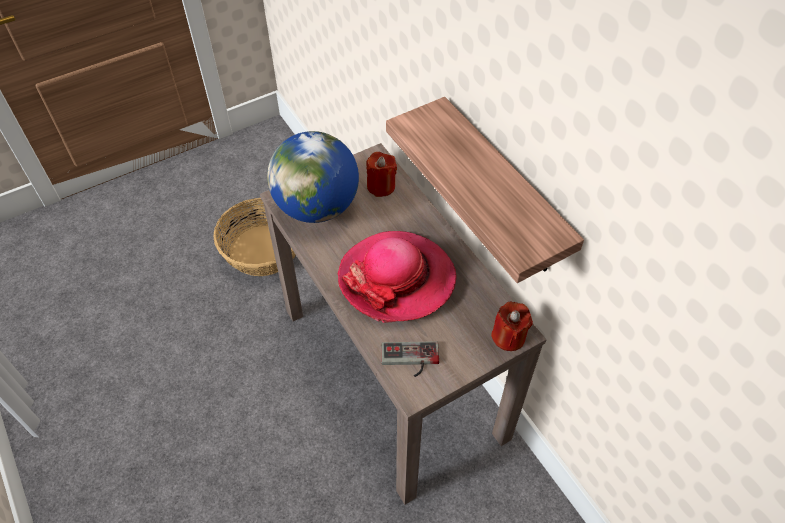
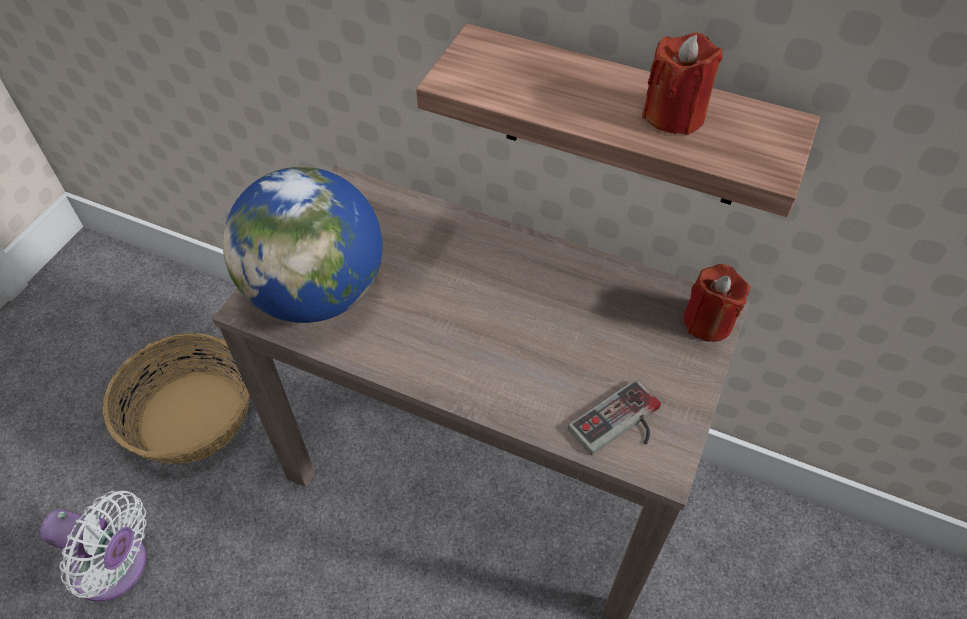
camera: 35 degrees left, 0 degrees up
(178, 306) = (117, 568): none -> white fan
(381, 186) = (384, 220): red candle -> red candle (674, 115)
(396, 279) = (510, 328): hat -> none

